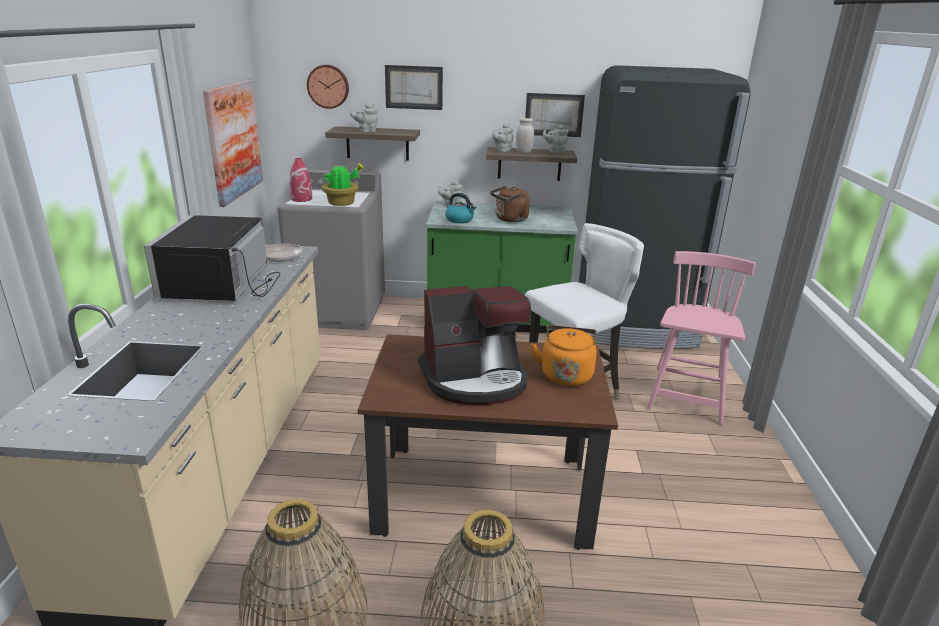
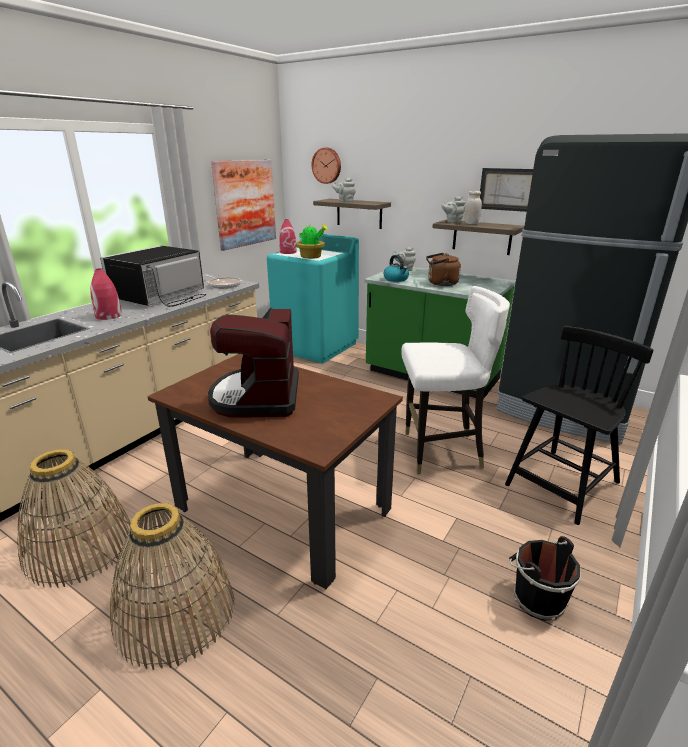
camera: 30 degrees right, 0 degrees up
(199, 324) = (108, 316): none -> red vase
(340, 311) = (316, 347): grey washing machine -> turquoise washing machine
(414, 87) = (388, 165): picture -> none
(475, 379) = (257, 397): coffee machine -> coffee machine turned 75 degrees clockwise
(555, 151) = (503, 225): grey teapot -> none
(566, 374) = (337, 412): orange kettle -> none
(686, 396) = (561, 485): pink chair -> black chair
(740, 491) = (536, 598): none -> black bucket

